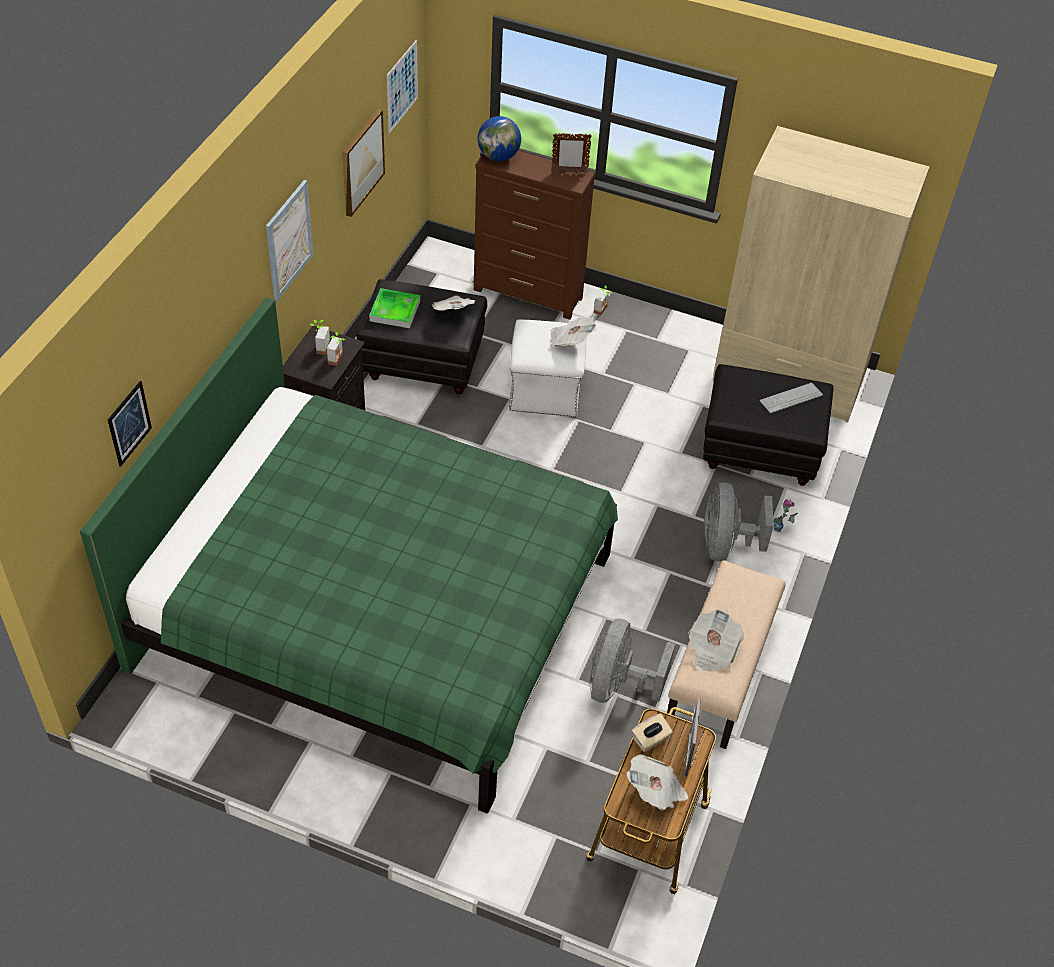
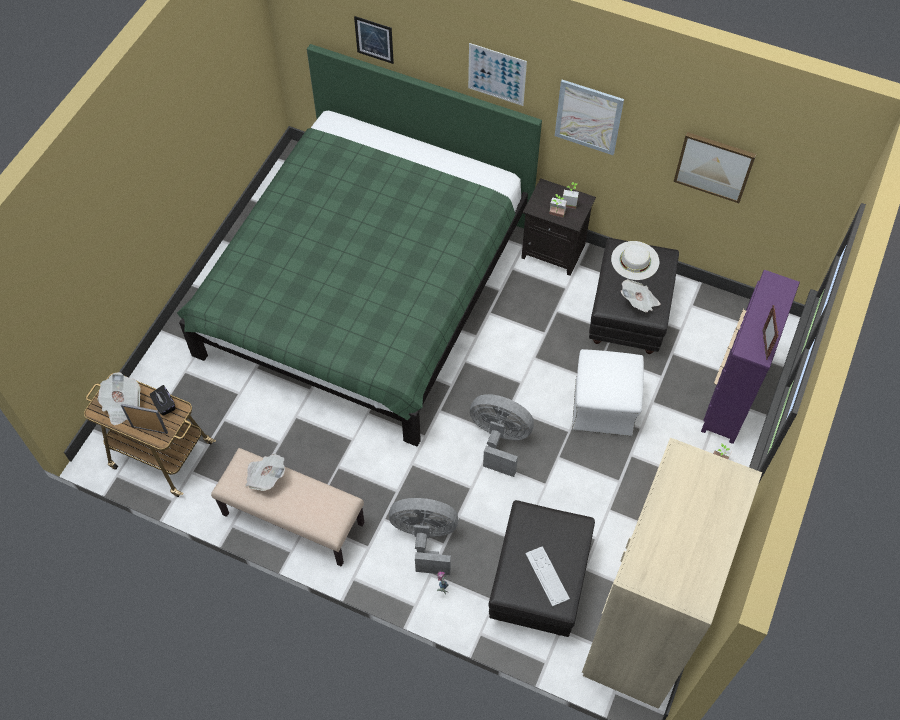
camera: 95 degrees right, 10 degrees up
(395, 311) = (635, 260): tray -> white hat
(402, 86) = (806, 176): picture -> picture (496, 74)
(499, 156) = (777, 287): globe -> none
(528, 294) = (731, 398): brown dresser -> purple dresser
(570, 341) = (613, 393): newspaper -> none
(618, 684) = (288, 444): grey fan -> grey fan (499, 440)
(650, 739) = (164, 405): beige tissue box -> black tissue box

